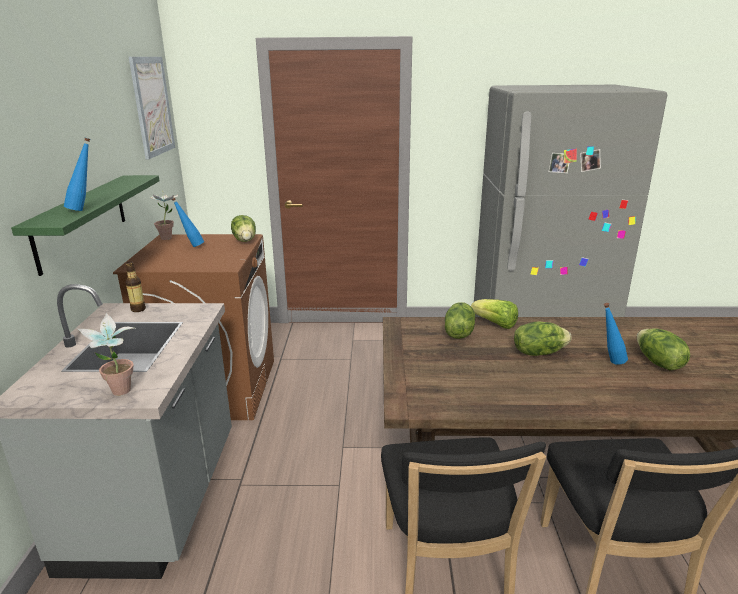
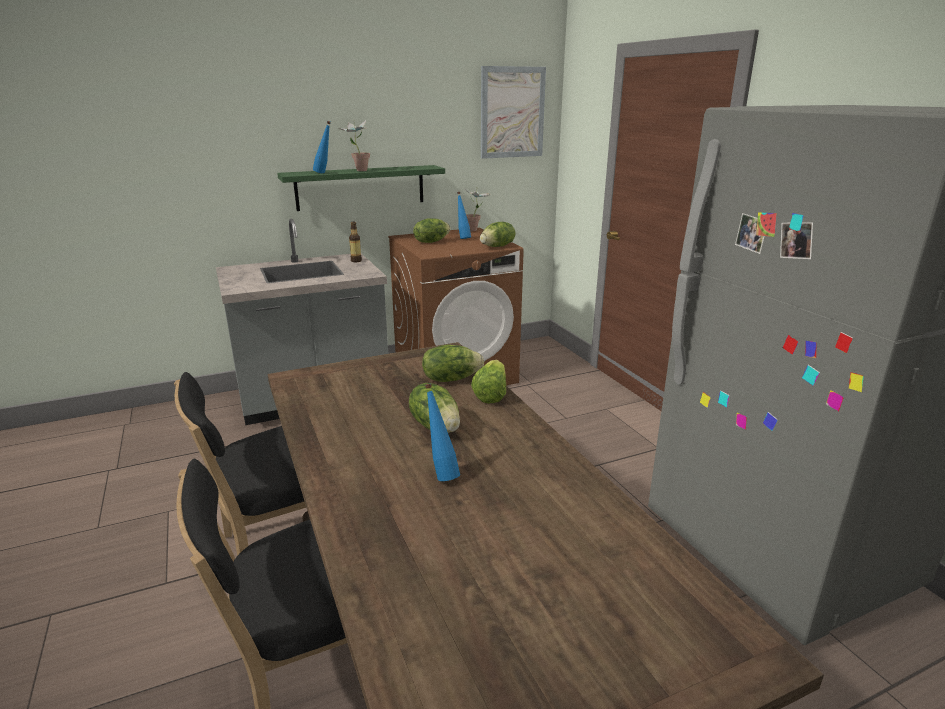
camera: 65 degrees right, 0 degrees up
(120, 394) = (235, 284): potted plant -> potted plant (358, 171)
(658, 362) = (468, 513): lettuce -> lettuce (431, 241)

